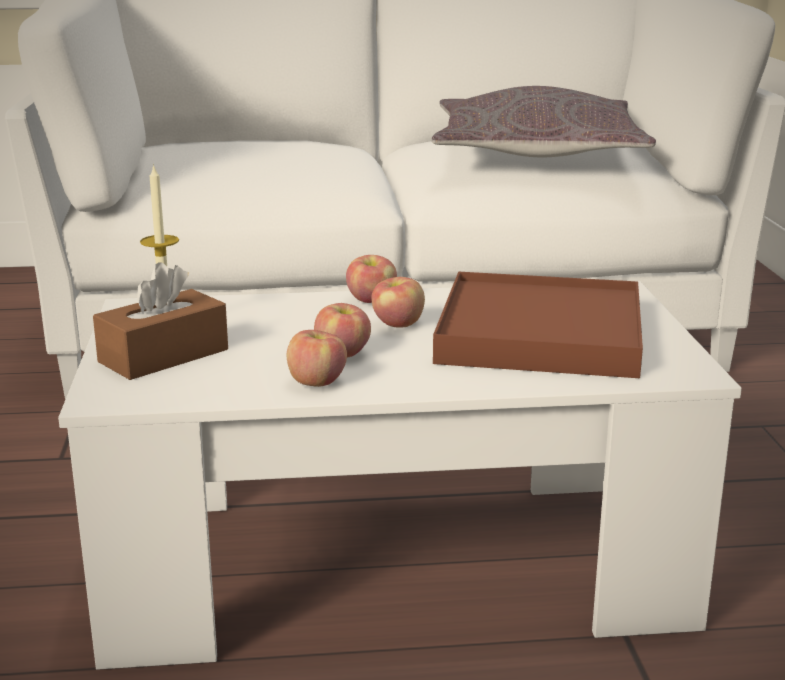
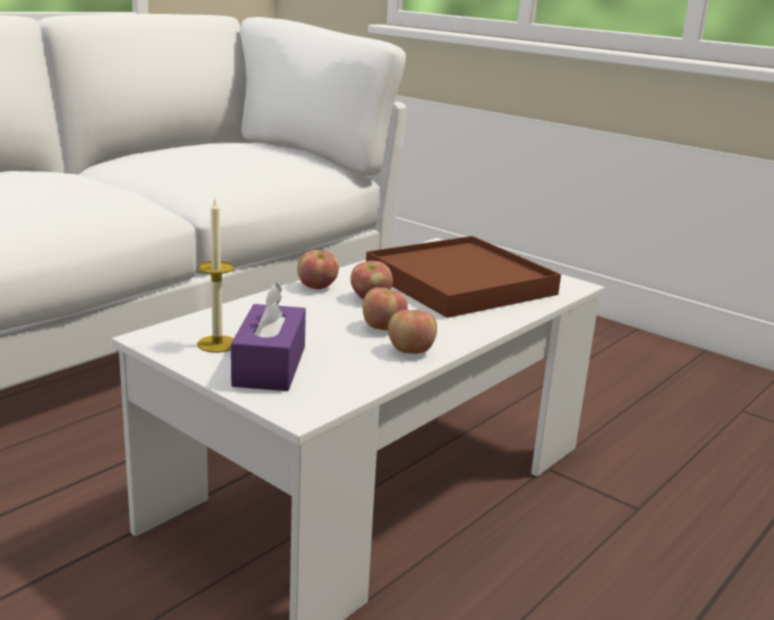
camera: 45 degrees left, 0 degrees up
(164, 356) = (269, 366): brown tissue box -> purple tissue box
(536, 153) = (234, 159): grey pillow -> none

